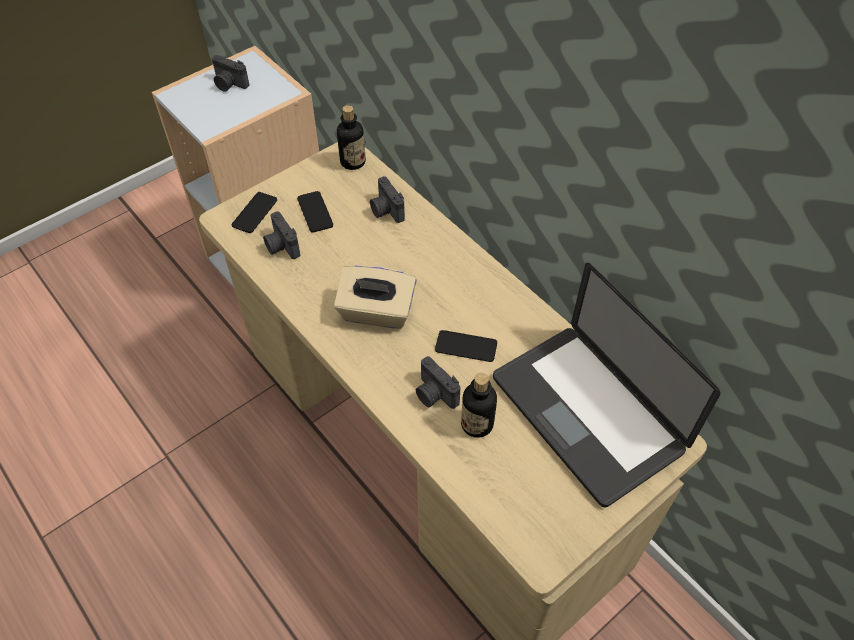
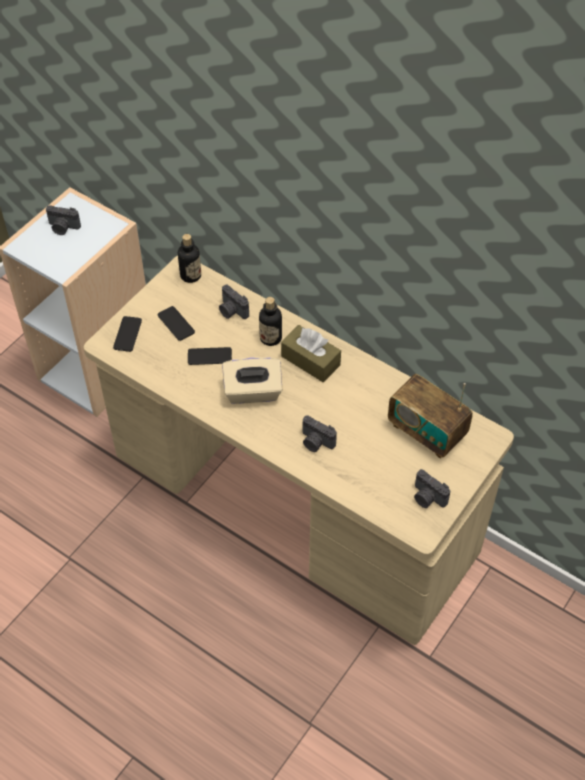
camera: 15 degrees left, 0 degrees up
(281, 246) = (160, 357): camera -> camera (427, 498)
(461, 288) = (310, 360): none -> brown tissue box
(466, 346) = (327, 403): phone -> phone (209, 356)
(477, 424) = (352, 456): bottle -> bottle (270, 338)
(586, 414) = (426, 432): laptop -> radio

